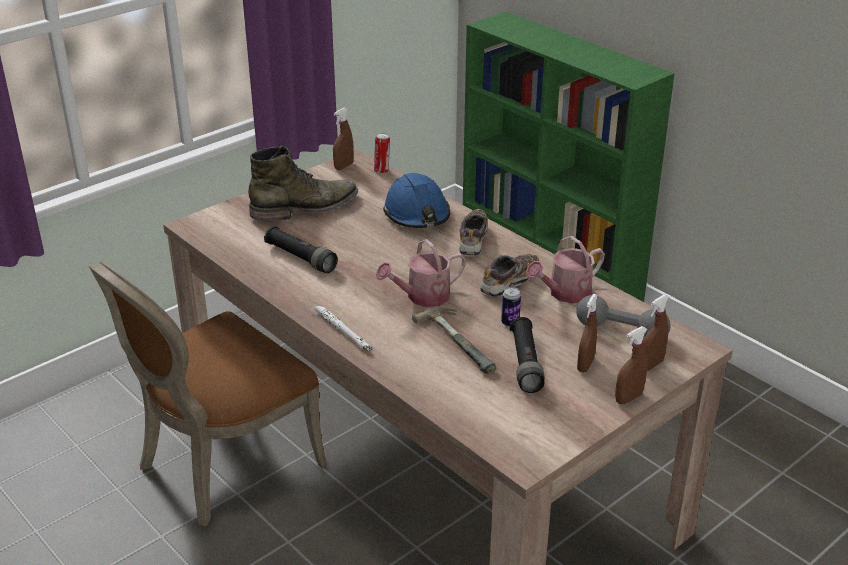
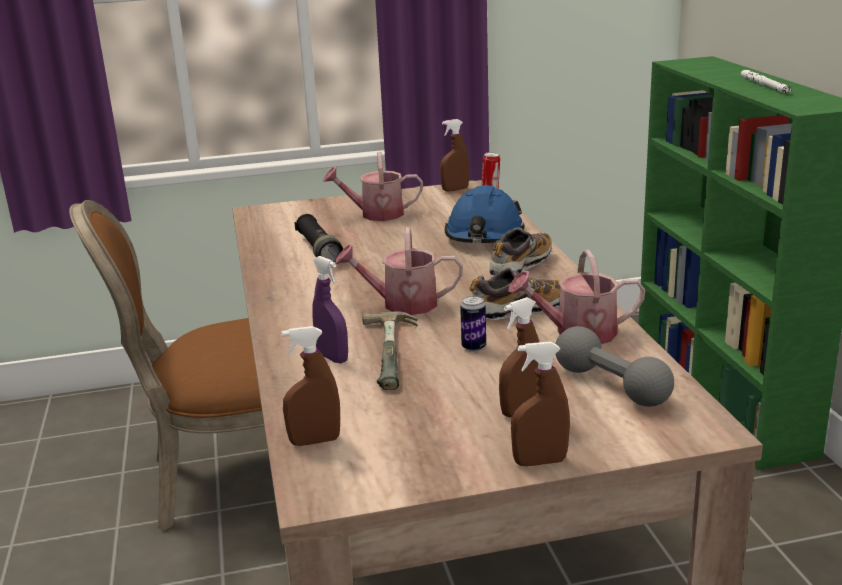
camera: 30 degrees right, 10 degrees down
(305, 208) = (375, 214): green boot -> watering can
(342, 331) = (279, 316): white flashlight -> white flashlight (764, 85)
(423, 357) = (332, 357): none -> purple spray bottle
(525, 363) = (444, 391): black flashlight -> none
(651, 365) = (614, 432): brown spray bottle -> brown spray bottle (315, 441)

